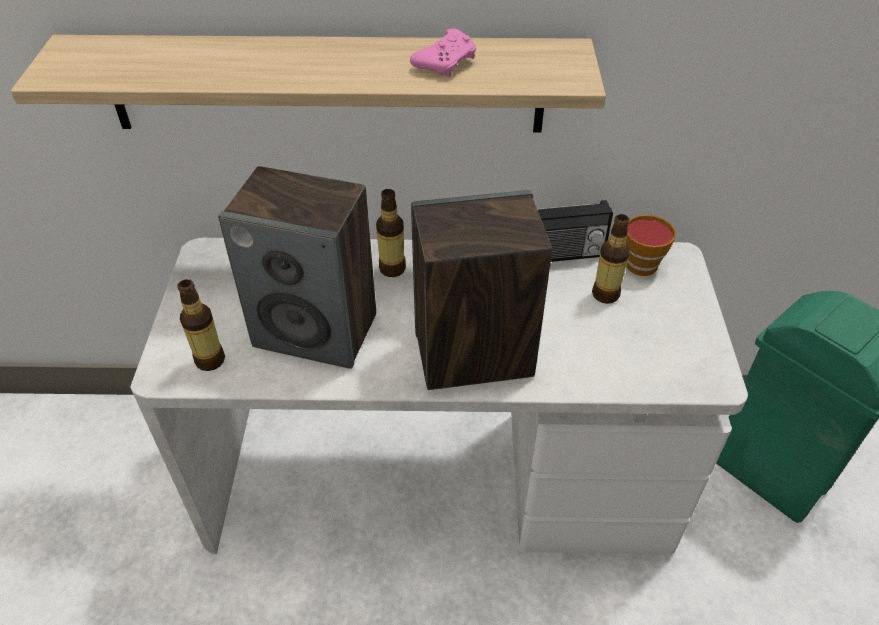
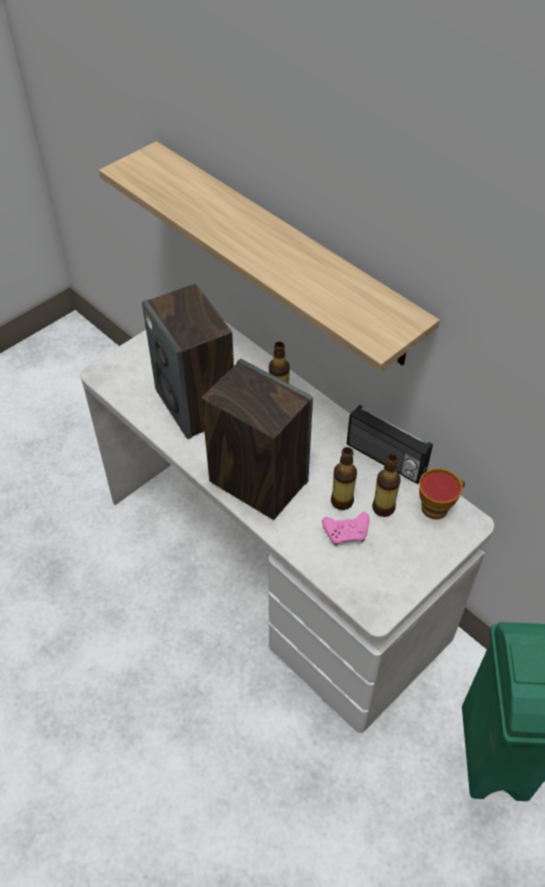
camera: 45 degrees right, 5 degrees up
(210, 360) = (129, 382): bottle -> bottle (342, 501)
(446, 63) = (323, 282): pink game controller -> pink game controller (347, 532)

